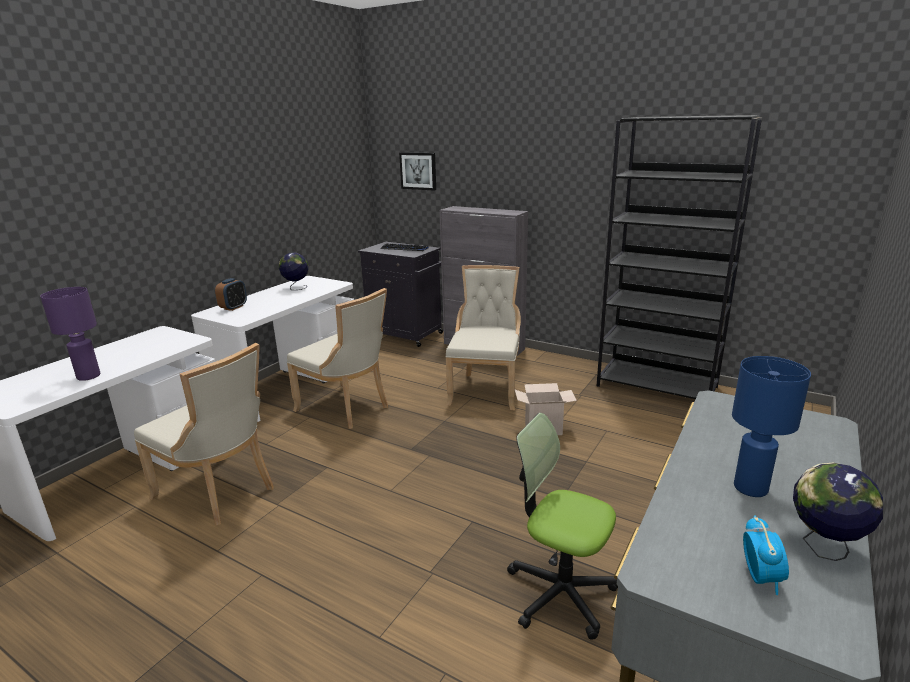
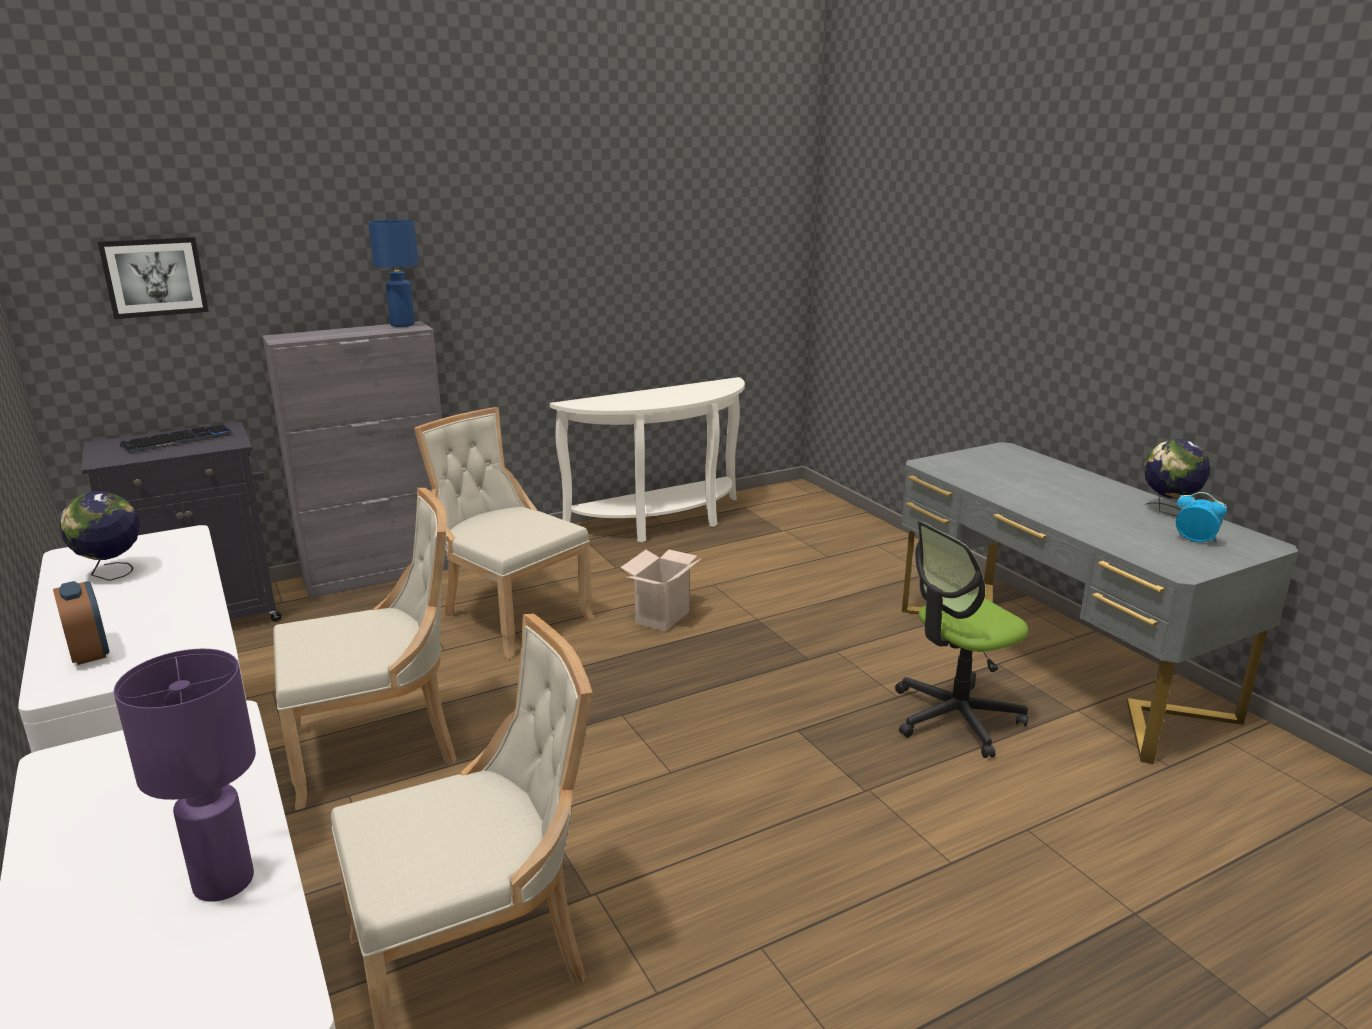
camera: 60 degrees left, 0 degrees up
(657, 386) = (663, 523): black bookcase -> white console table
(751, 488) = (1082, 503): blue table lamp -> blue table lamp (403, 325)

